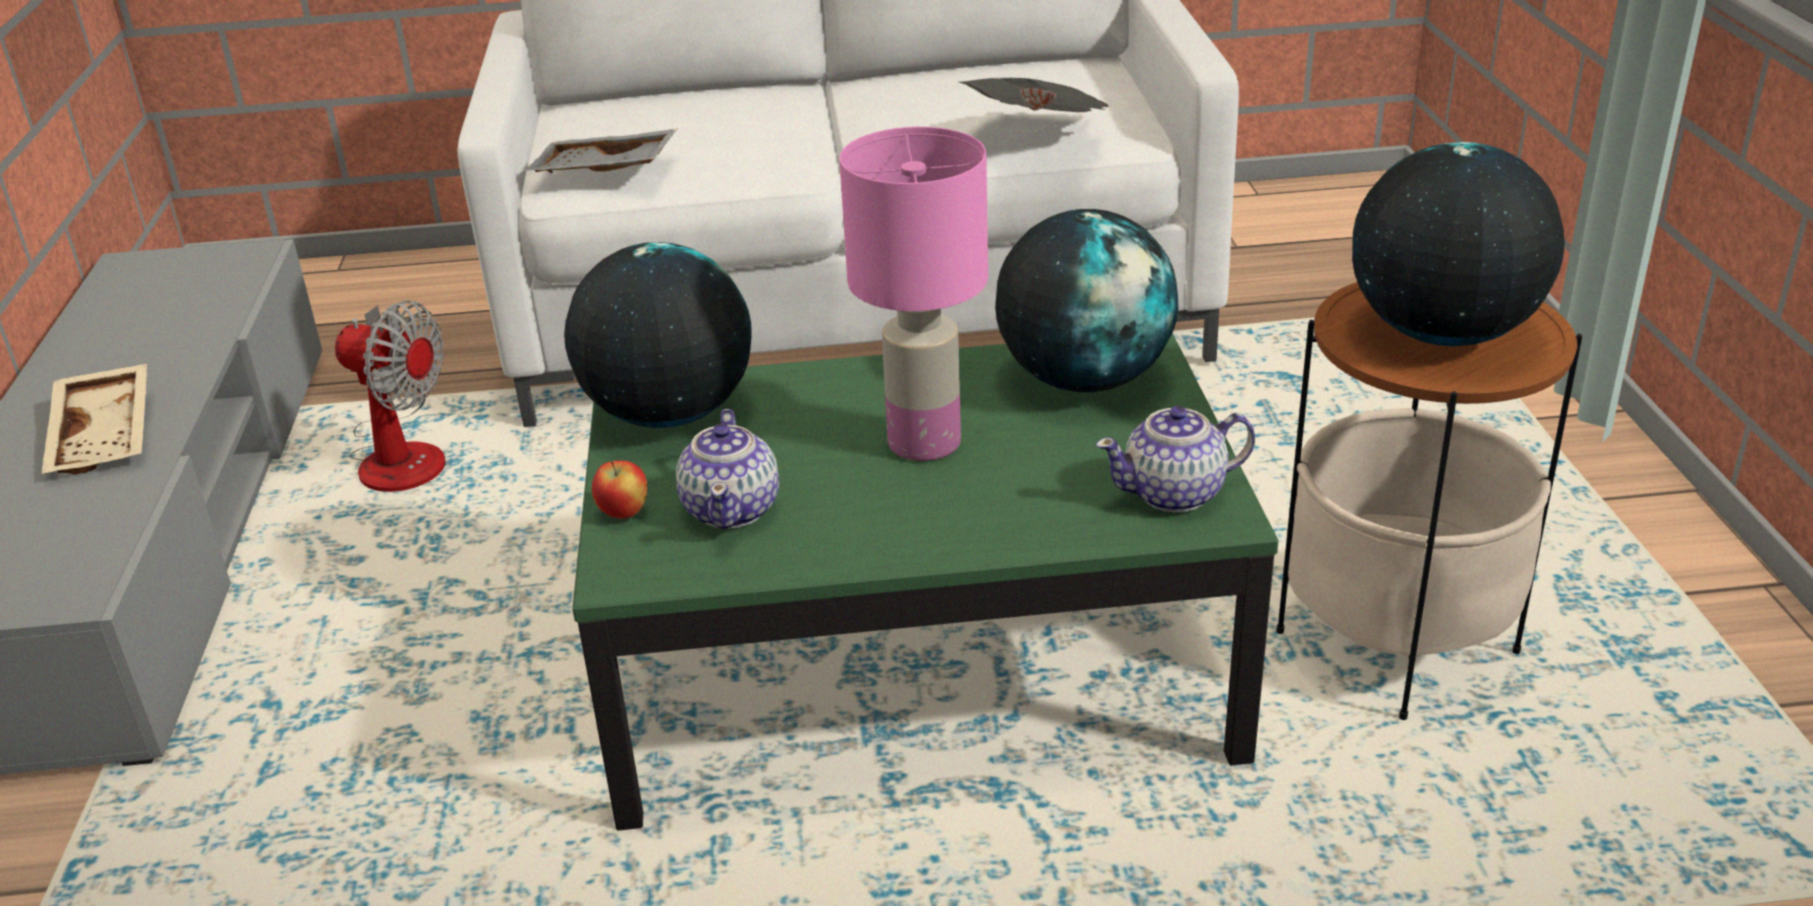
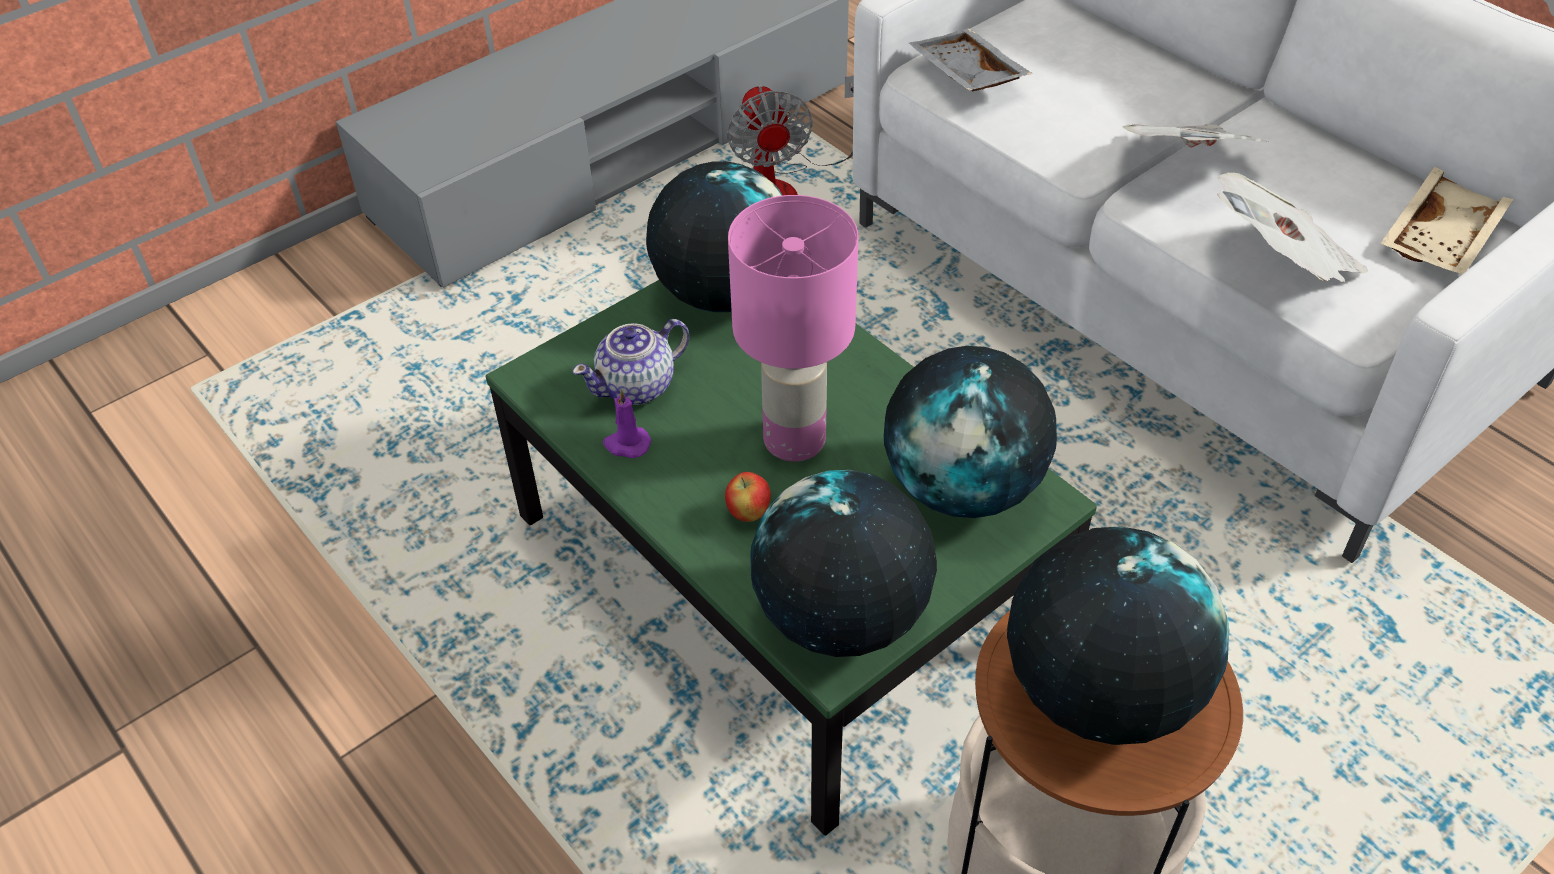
camera: 55 degrees right, 15 degrees up
(107, 436) = (574, 78): beige tray -> beige tray (1446, 234)
(624, 513) = (595, 339): apple -> apple (748, 513)
(808, 543) = (626, 444): none -> purple candle
(870, 130) = (1186, 165): none -> newspaper
(1175, 494) = (841, 618): teapot -> globe

